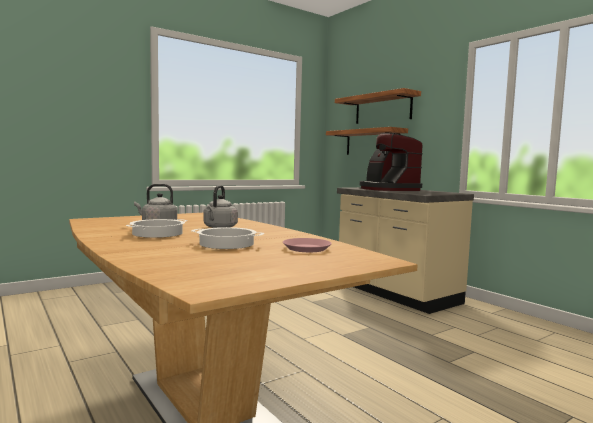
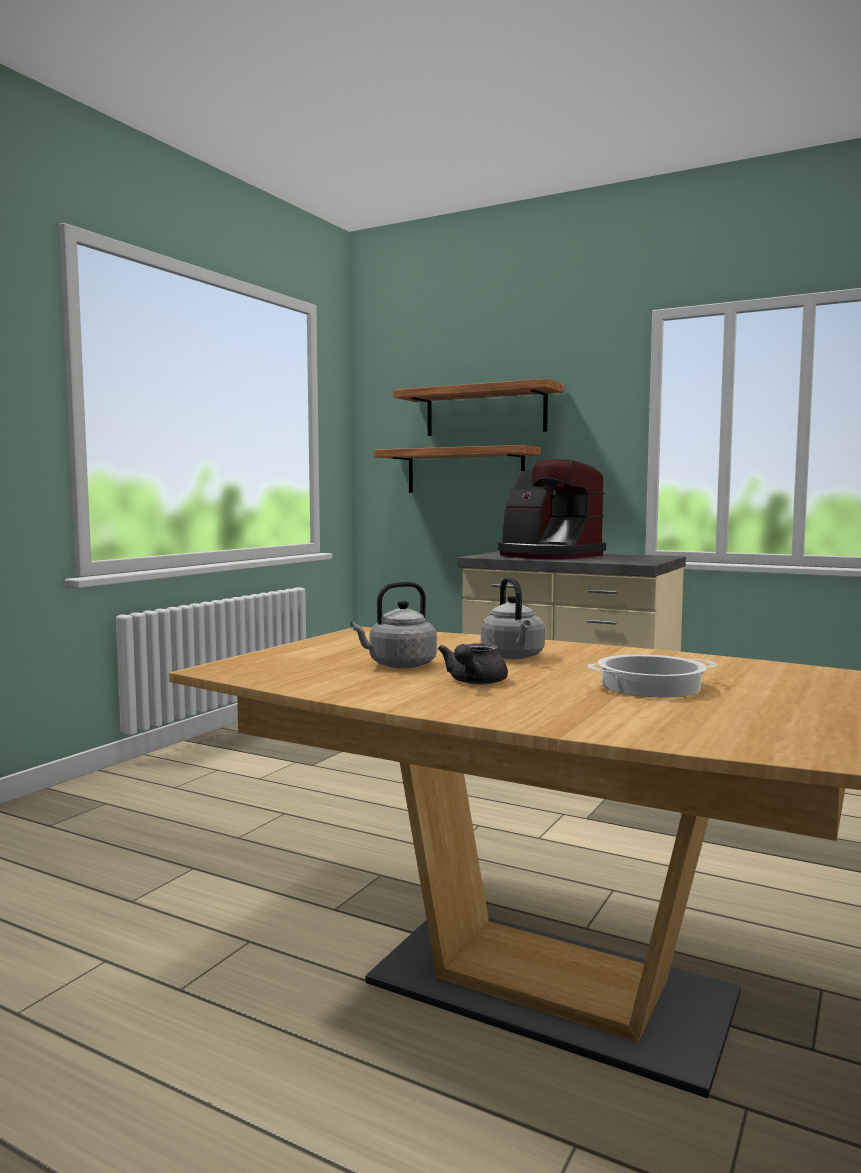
camera: 25 degrees left, 0 degrees up
(158, 233) = (474, 682): cooking pot -> grey teapot
(306, 248) = (773, 678): pink plate -> none

